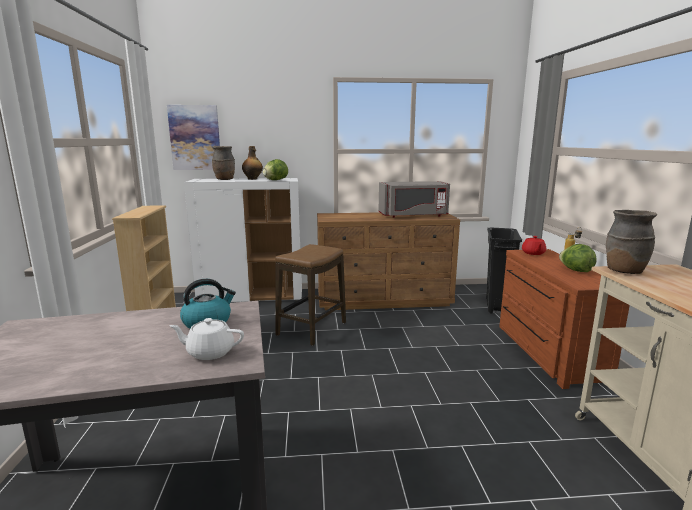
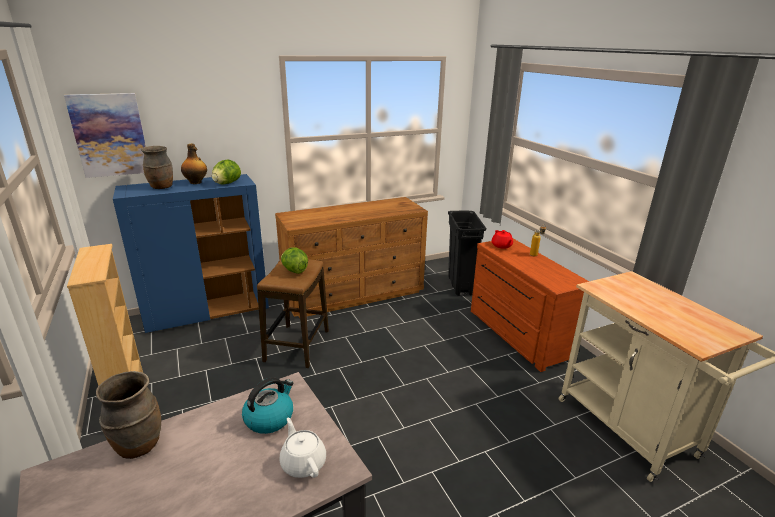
camera: 20 degrees left, 10 degrees up
(209, 352) = (303, 462): white teapot -> white teapot turned 75 degrees clockwise
(252, 297) = (208, 312): white cabinet -> blue cabinet
(413, 215) = (380, 208): grey microwave -> none
(575, 270) = (544, 267): lettuce -> lettuce (294, 271)
(624, 271) = (602, 288): brown vase -> brown vase (138, 445)

